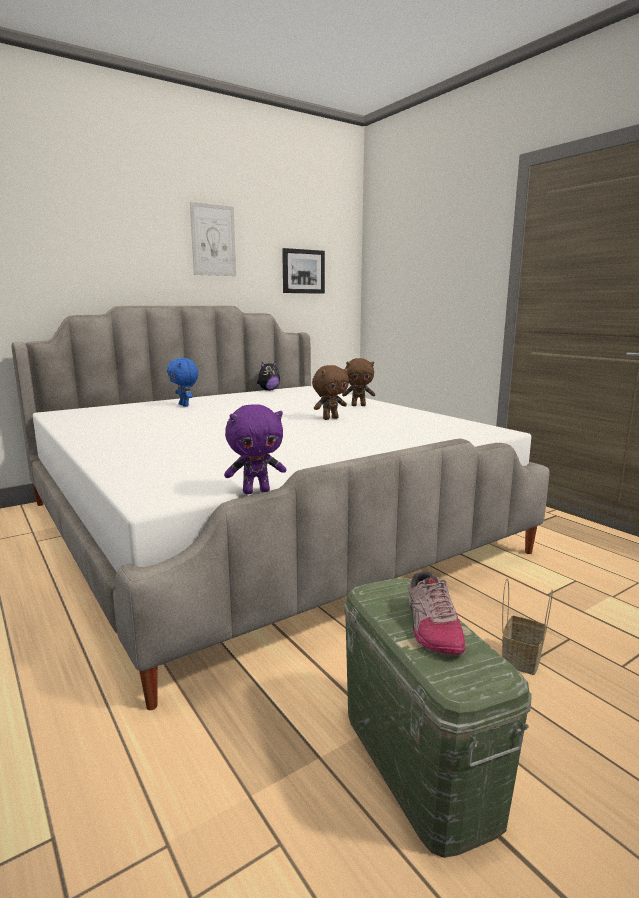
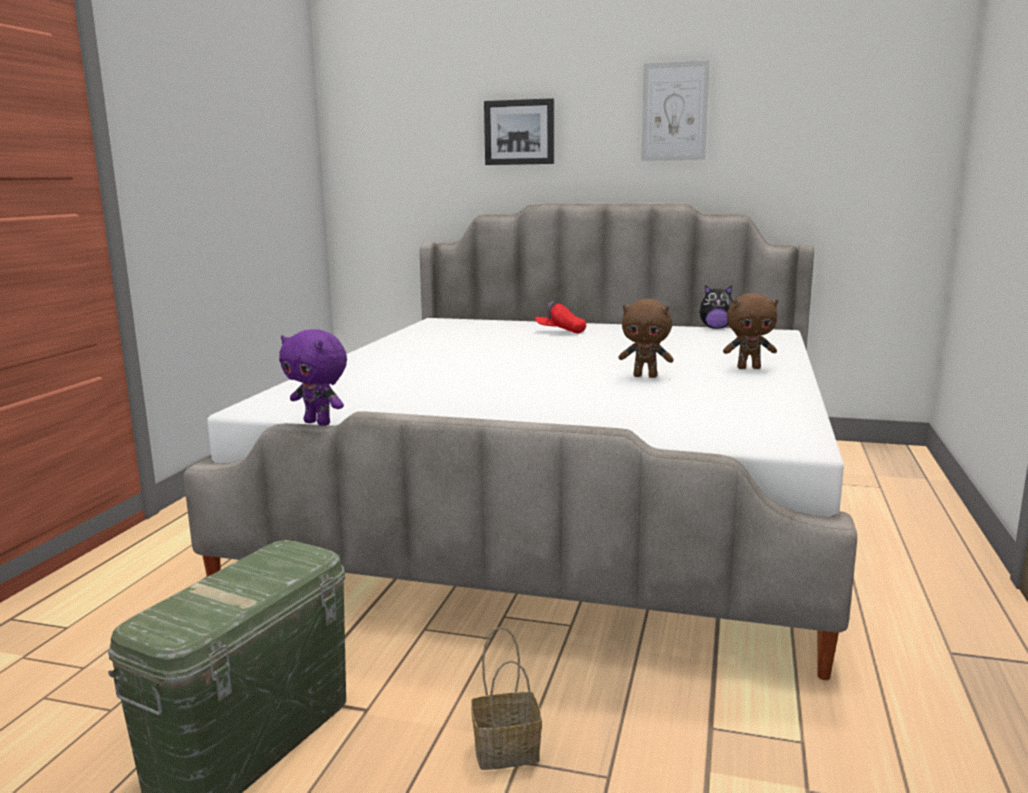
camera: 50 degrees right, 0 degrees up
(185, 405) = (560, 332): blue plush toy -> red cap
(303, 271) = (829, 146): picture -> picture (519, 132)
(358, 405) = (749, 368): brown plush toy -> brown plush toy turned 45 degrees counterclockwise
(431, 627) = (239, 588): shoe -> none

